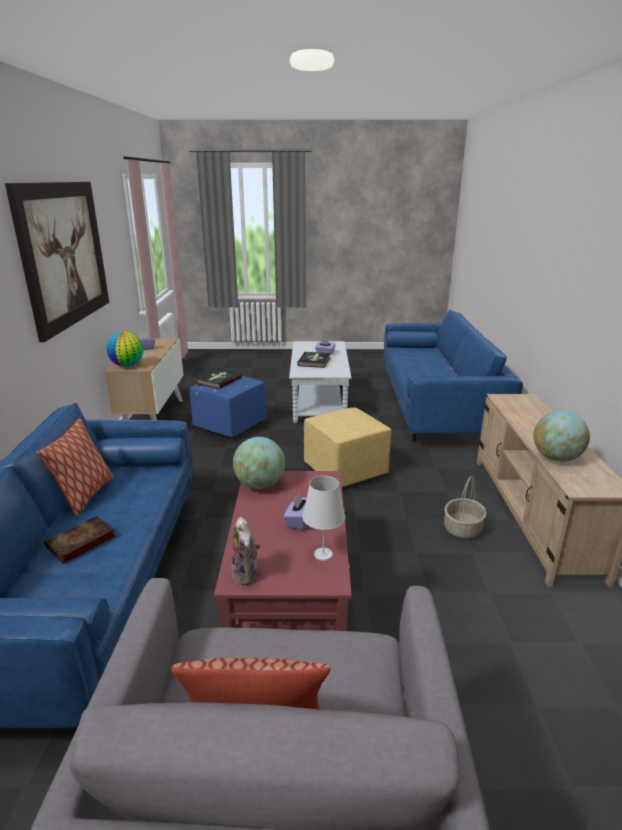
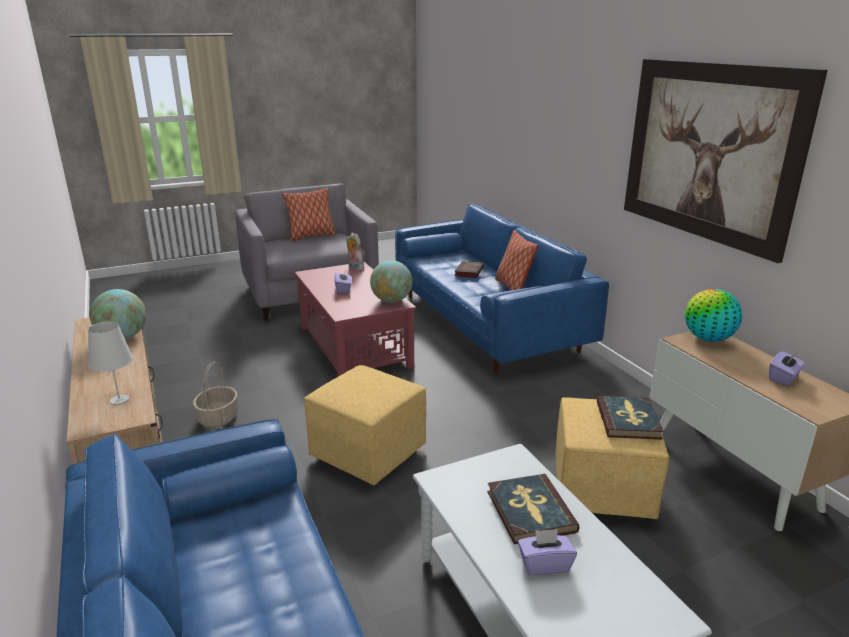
camera: 155 degrees right, 0 degrees up
(229, 425) = (604, 490): blue ottoman -> yellow ottoman
(323, 554) = (318, 280): white table lamp -> white table lamp (119, 400)

